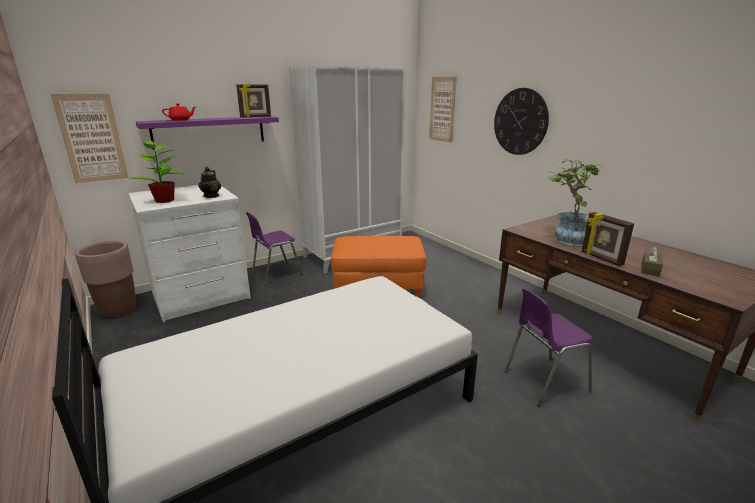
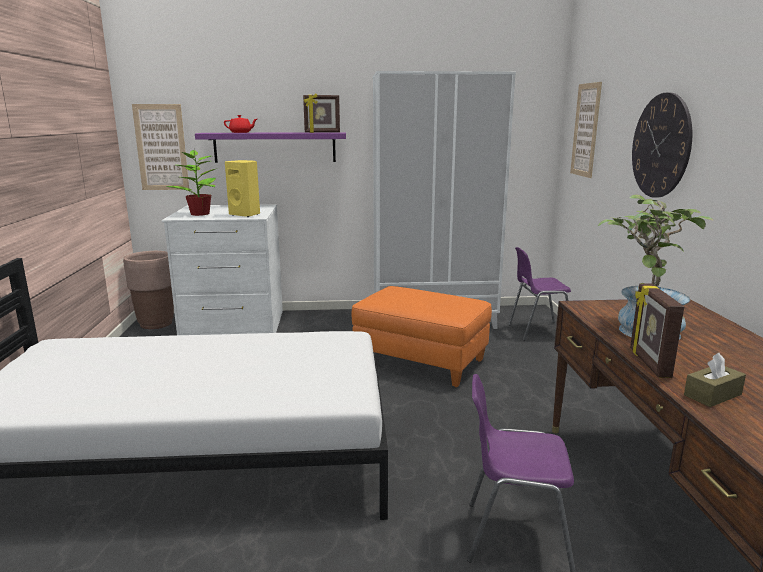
camera: 30 degrees right, 5 degrees down
(211, 196) = (245, 215): teapot -> yellow speaker
(275, 274) = (325, 321): purple chair -> purple chair (537, 331)

